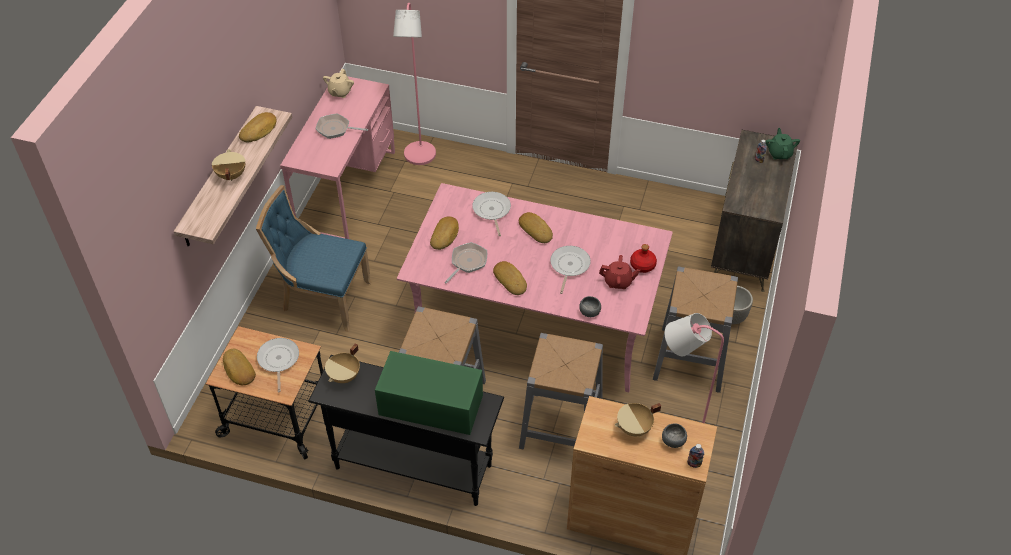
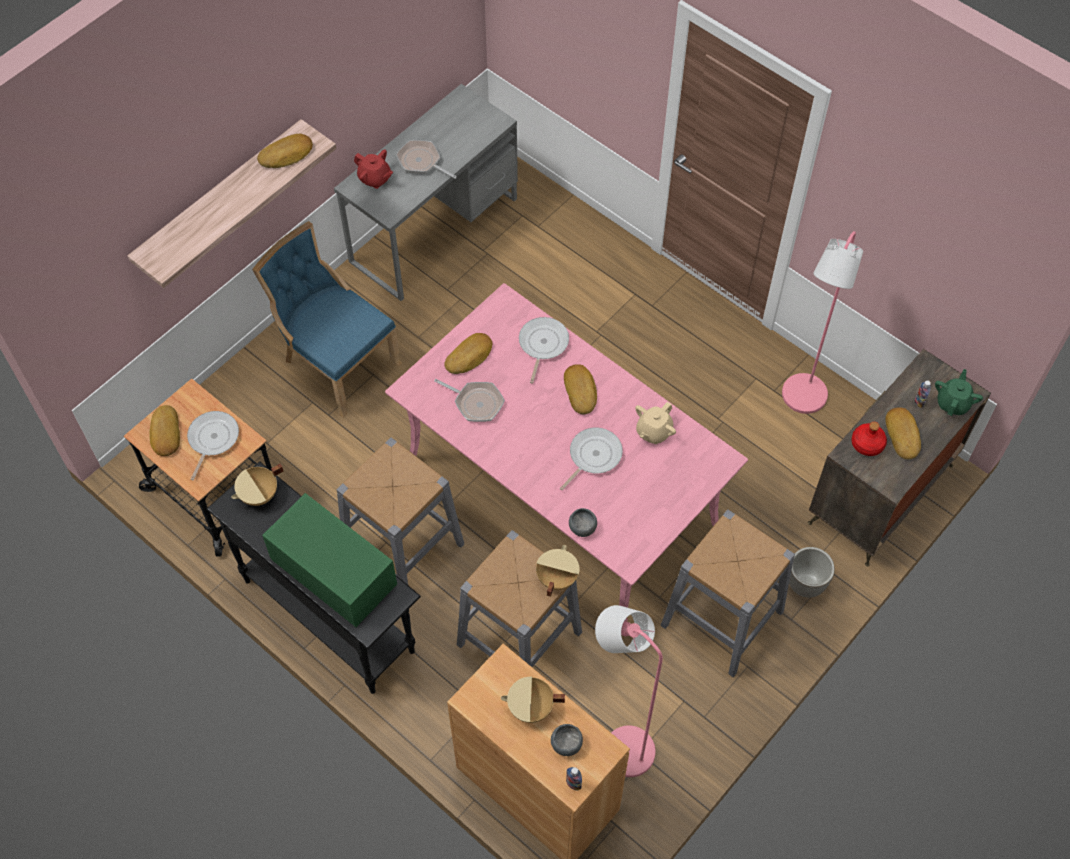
camera: 25 degrees right, 10 degrees up
(231, 175) = (224, 205): beige cooking pot -> beige cooking pot (556, 578)
(340, 92) = (453, 112): beige teapot -> beige teapot (653, 431)
(347, 190) = (434, 230): pink desk -> grey desk
(419, 158) = (541, 218): pink floor lamp -> pink floor lamp (801, 401)
(467, 262) = (476, 403): frying pan -> frying pan turned 60 degrees clockwise
(511, 280) = (513, 447): bread -> bread (903, 435)
(618, 282) = (640, 501): red teapot -> red teapot (375, 179)
(642, 265) = (683, 491): red bottle -> red bottle (867, 444)

